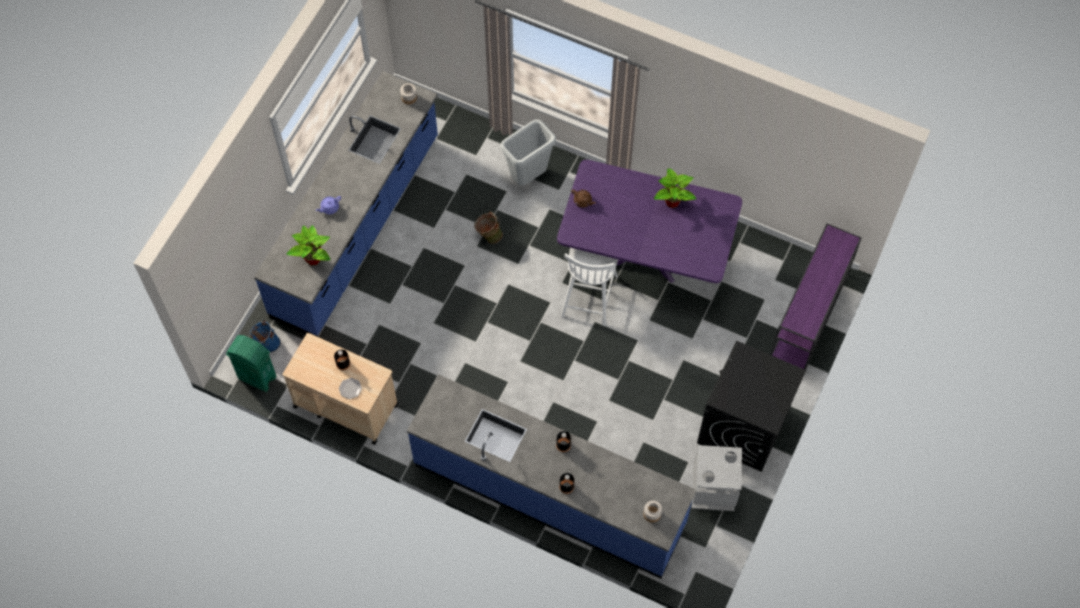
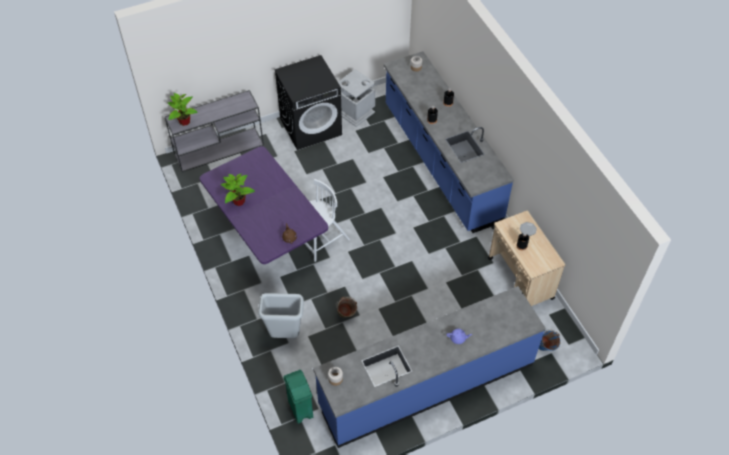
camera: 140 degrees left, 10 degrees down
(257, 377) = (566, 332): green trash can -> green trash can (300, 409)
(313, 258) = (495, 311): potted plant -> potted plant (184, 121)
(808, 318) = (220, 149): purple console table -> grey console table

